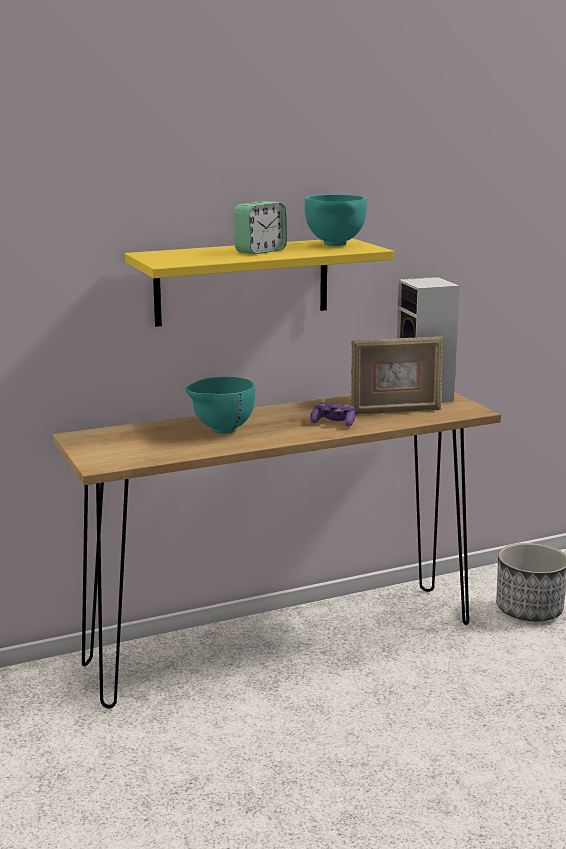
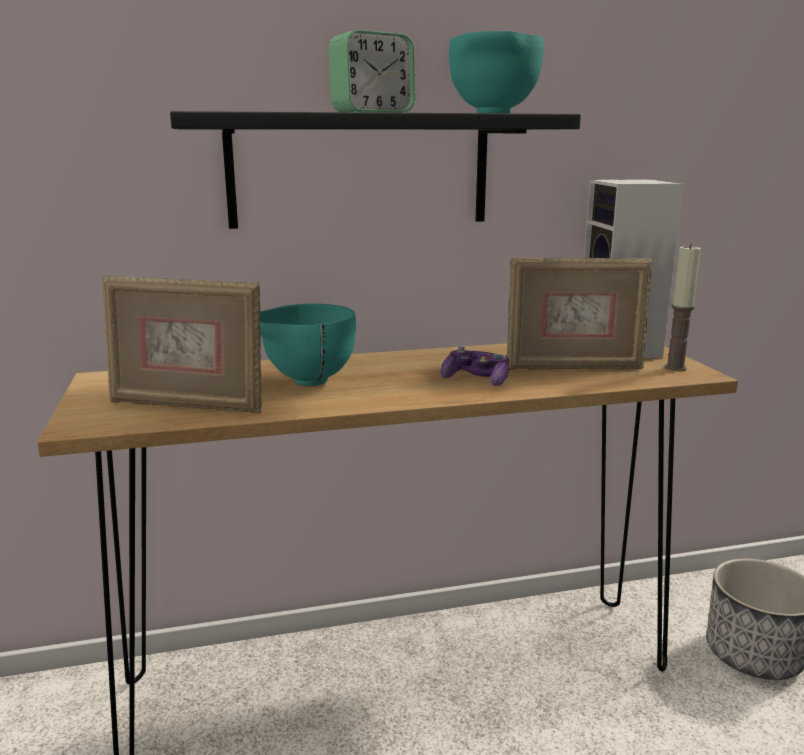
camera: 10 degrees right, 0 degrees up
(155, 450) = (188, 405): none -> picture frame
(242, 281) = (360, 171): yellow shelf -> black shelf
(461, 408) = (675, 368): none -> candle

